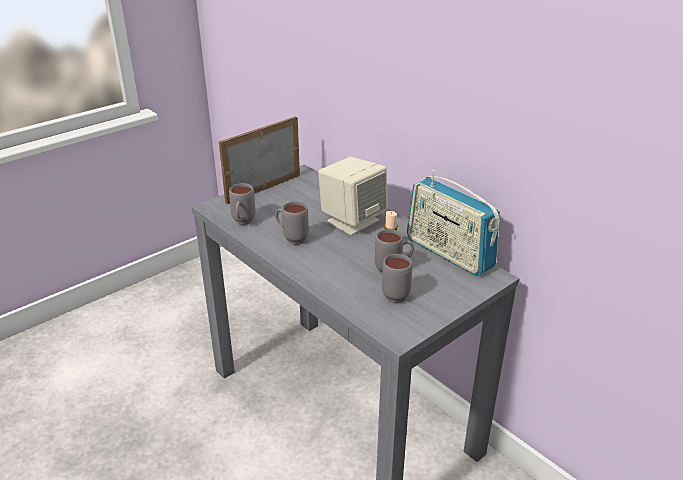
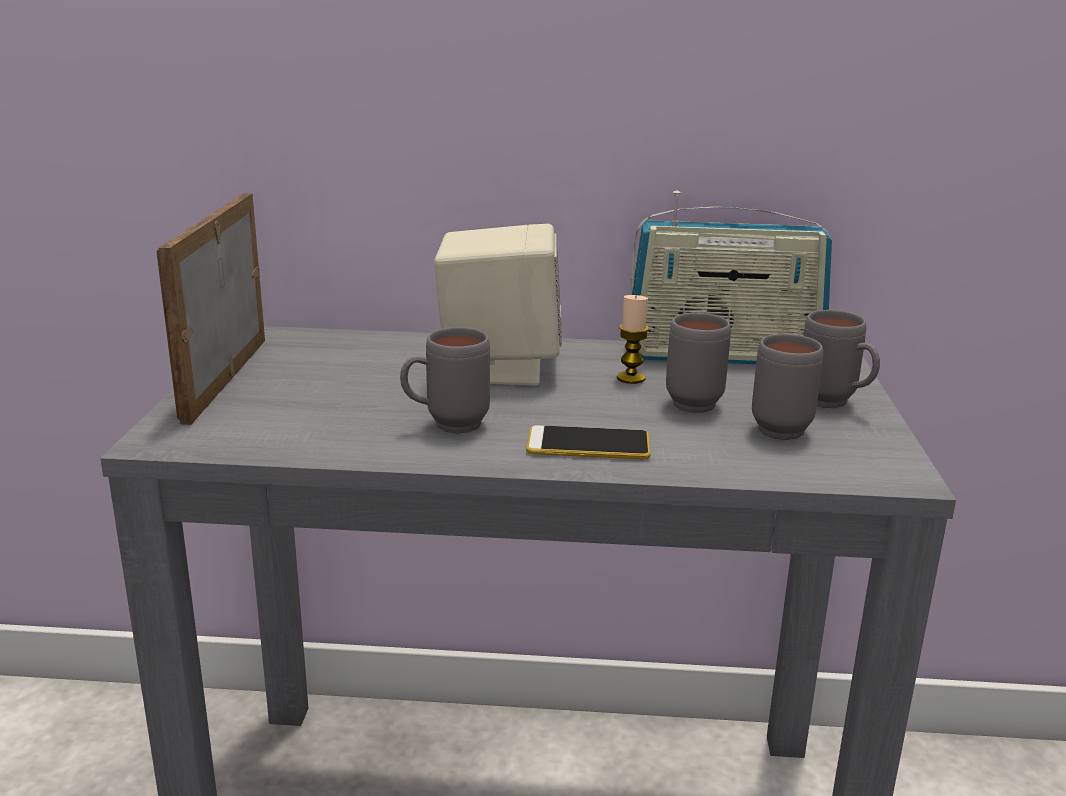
camera: 45 degrees left, 10 degrees down
(242, 223) = (292, 440): grey mug -> grey mug (835, 405)
(320, 268) = (588, 444): none -> phone

